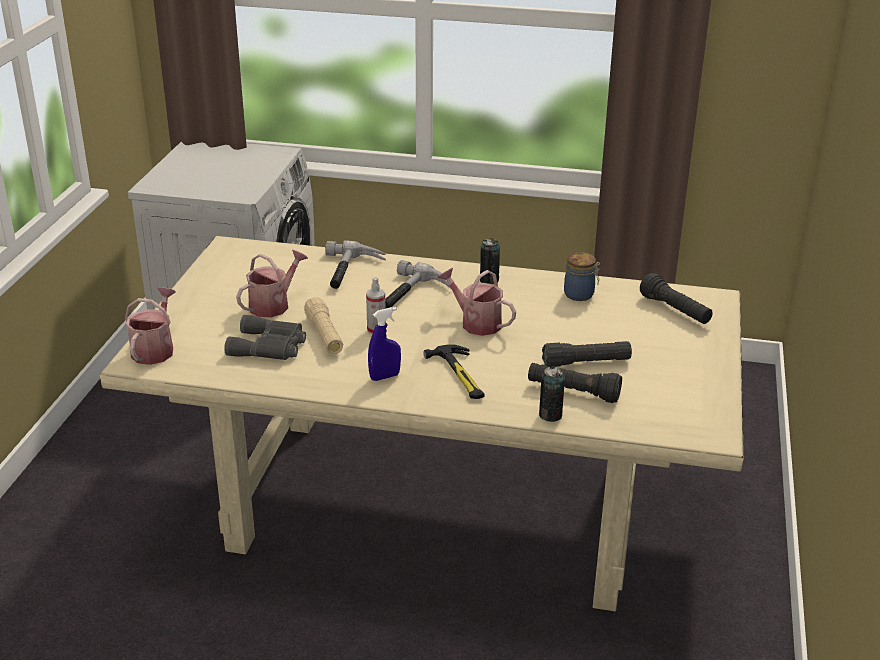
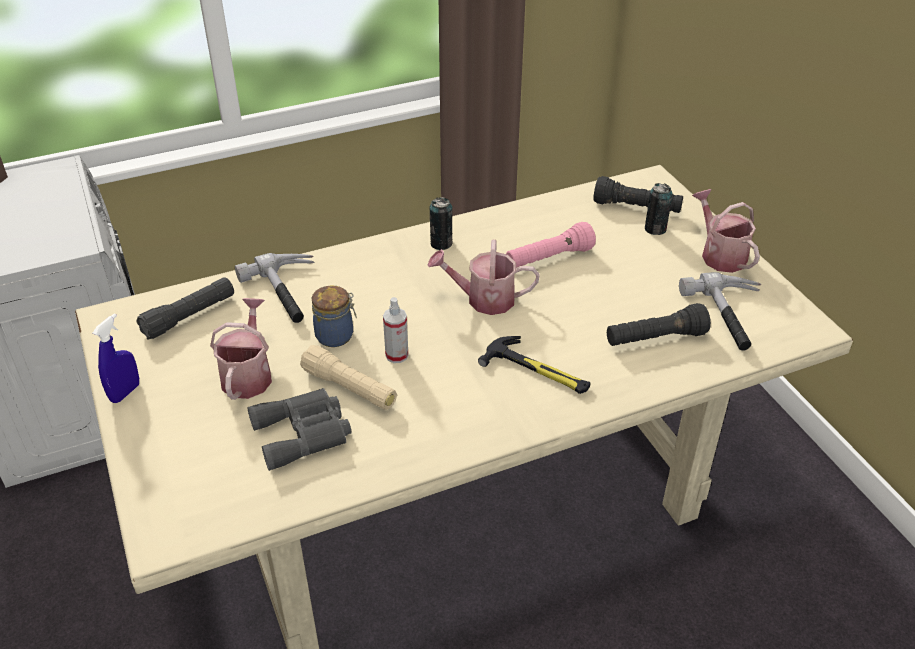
camera: 35 degrees left, 10 degrees up
(155, 349) = (168, 506): watering can -> watering can (720, 254)
(385, 377) = (468, 410): blue spray bottle -> blue spray bottle (125, 392)
(412, 295) = (385, 294): hammer -> hammer (732, 317)
(550, 415) = (666, 376): can -> can (655, 229)
(557, 317) = (549, 259): none -> pink flashlight
(580, 295) = (540, 225): jar -> jar (336, 335)
(586, 362) = (629, 300): black flashlight -> black flashlight (189, 316)

